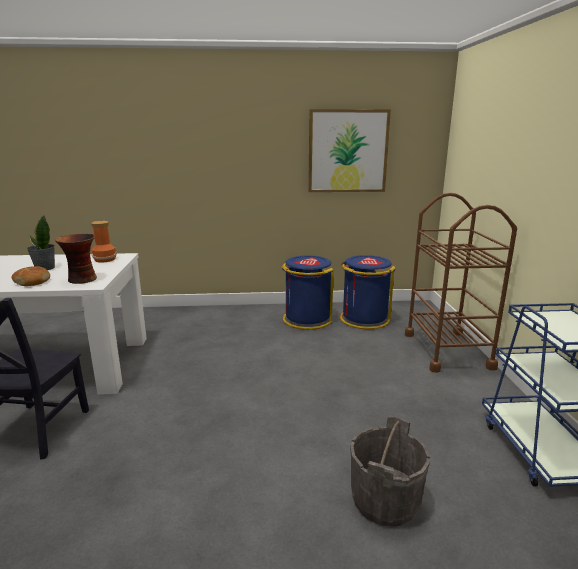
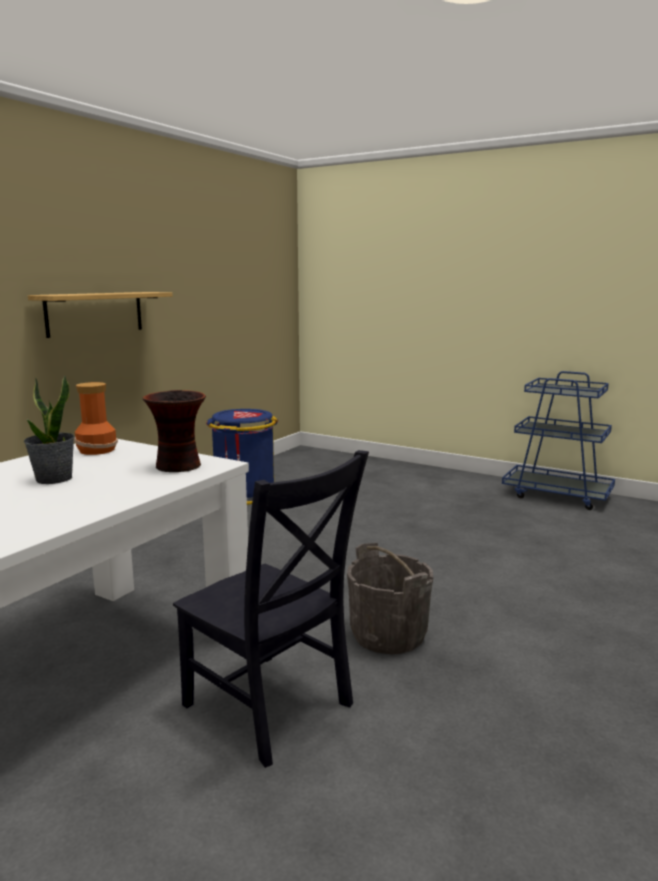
camera: 55 degrees left, 5 degrees down
(32, 282) = (122, 488): bread -> none
(218, 177) = (95, 313): none -> shelf
(348, 151) = (227, 274): picture -> none
(364, 319) = (291, 475): blue trash can -> none
(385, 501) = (572, 553): grey bucket -> grey bucket (388, 634)
(447, 350) = (399, 471): brown cart -> none

